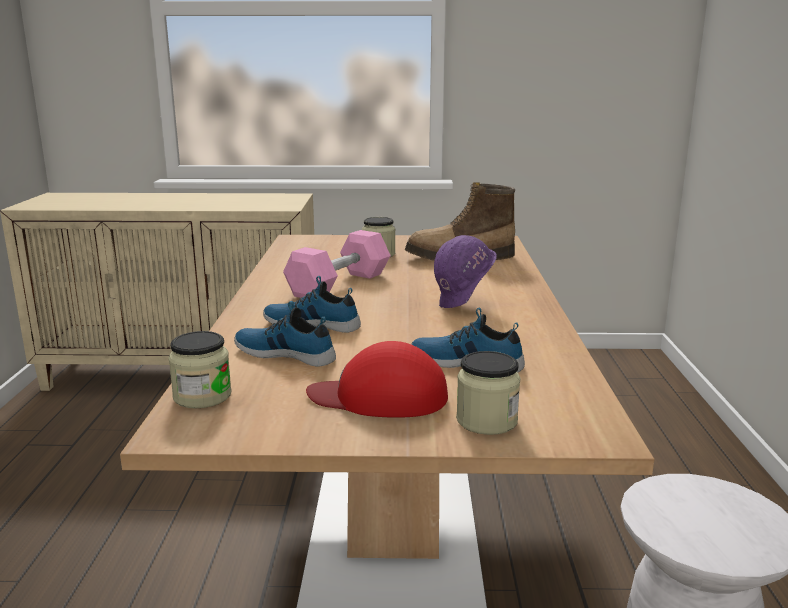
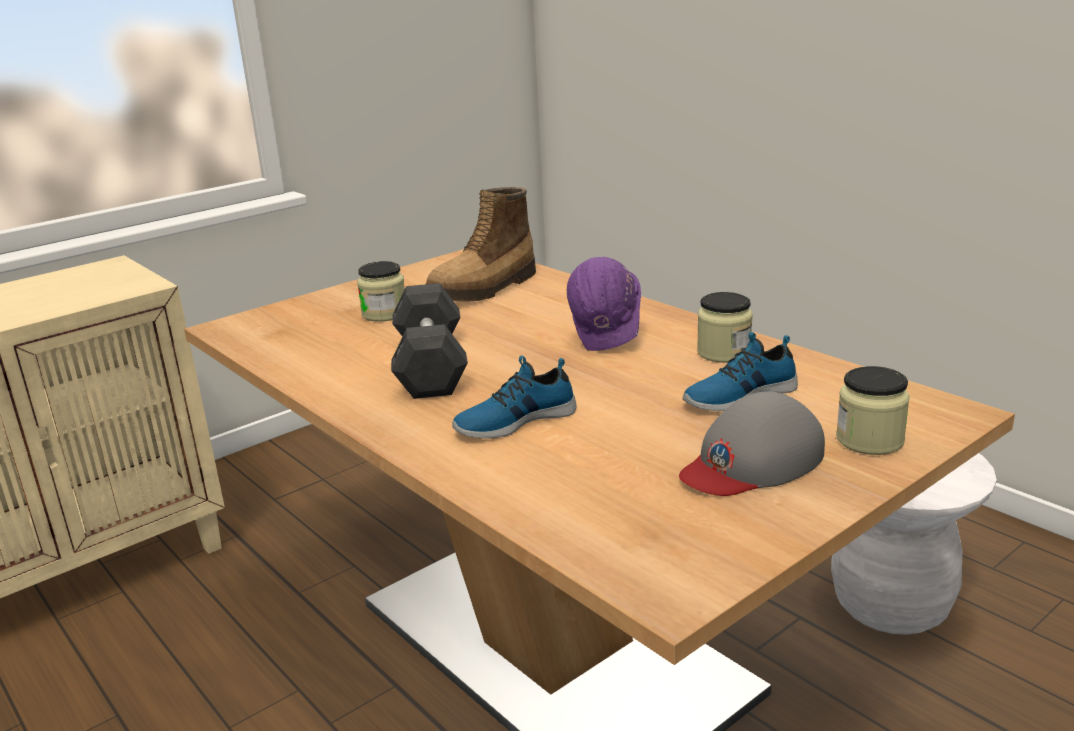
camera: 40 degrees left, 5 degrees up
(202, 396) = (603, 547): jar -> jar (723, 352)
(286, 353) = (568, 463): shoe -> none
(339, 284) = (430, 365): pink dumbbell -> grey dumbbell
(379, 397) = (752, 462): red cap -> grey cap

